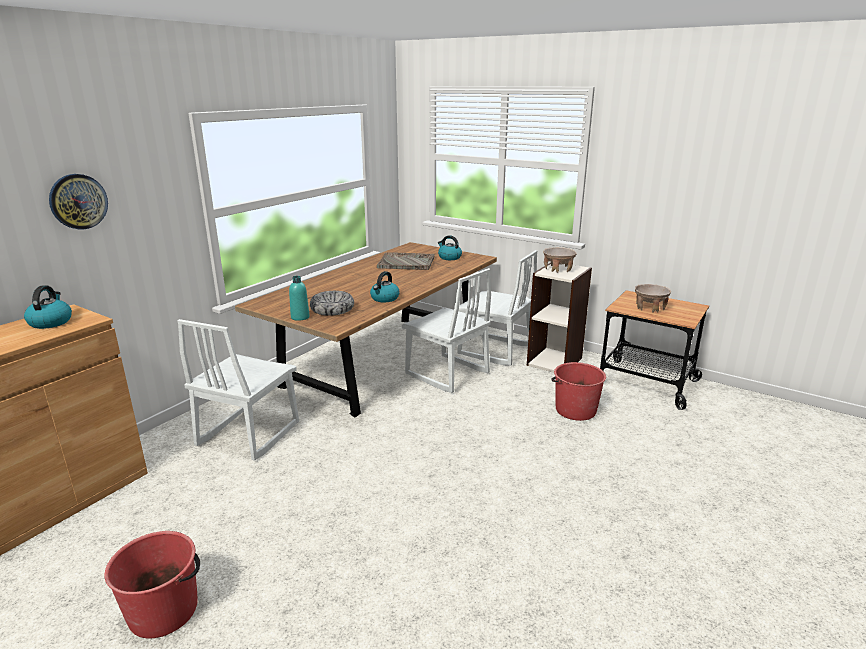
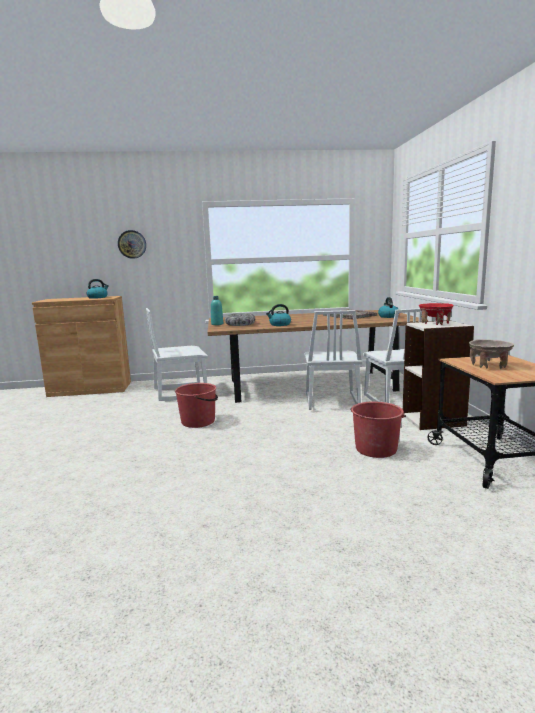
camera: 50 degrees right, 10 degrees down
(164, 610) = (36, 430): red bucket -> red bucket (198, 421)
(558, 269) = (435, 323): beige bowl -> red bowl

